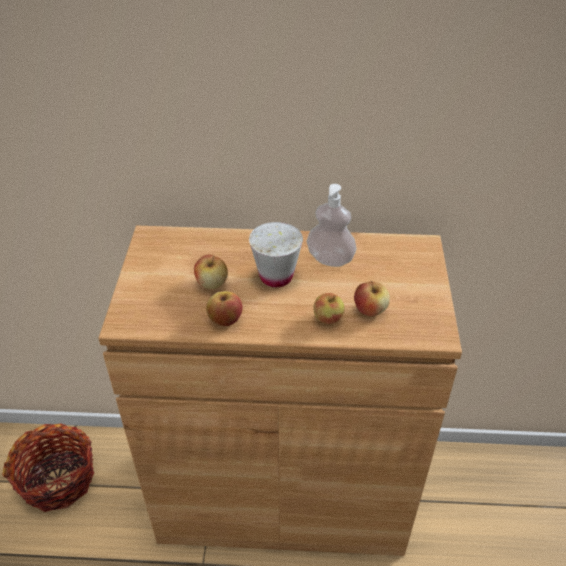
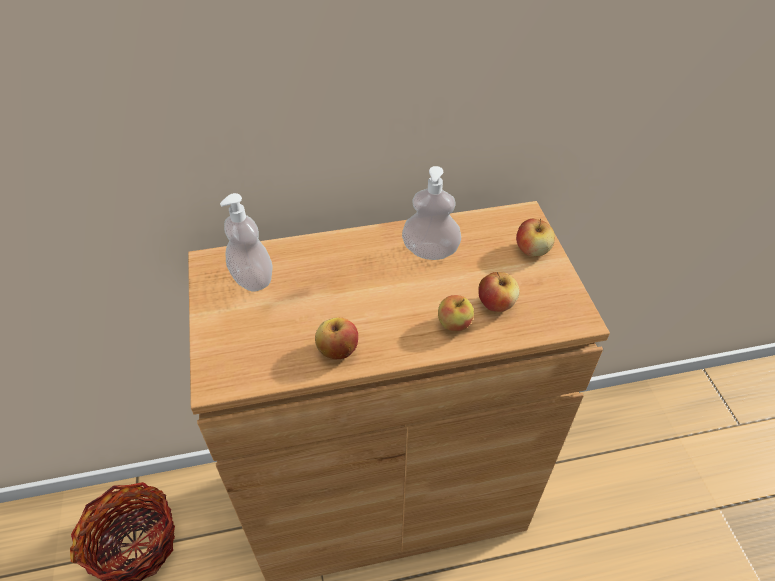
camera: 15 degrees left, 5 degrees up
(178, 254) = (252, 278): none -> soap dispenser
(212, 283) = (306, 308): apple -> apple (532, 250)
(276, 276) = (377, 284): white cup -> none

